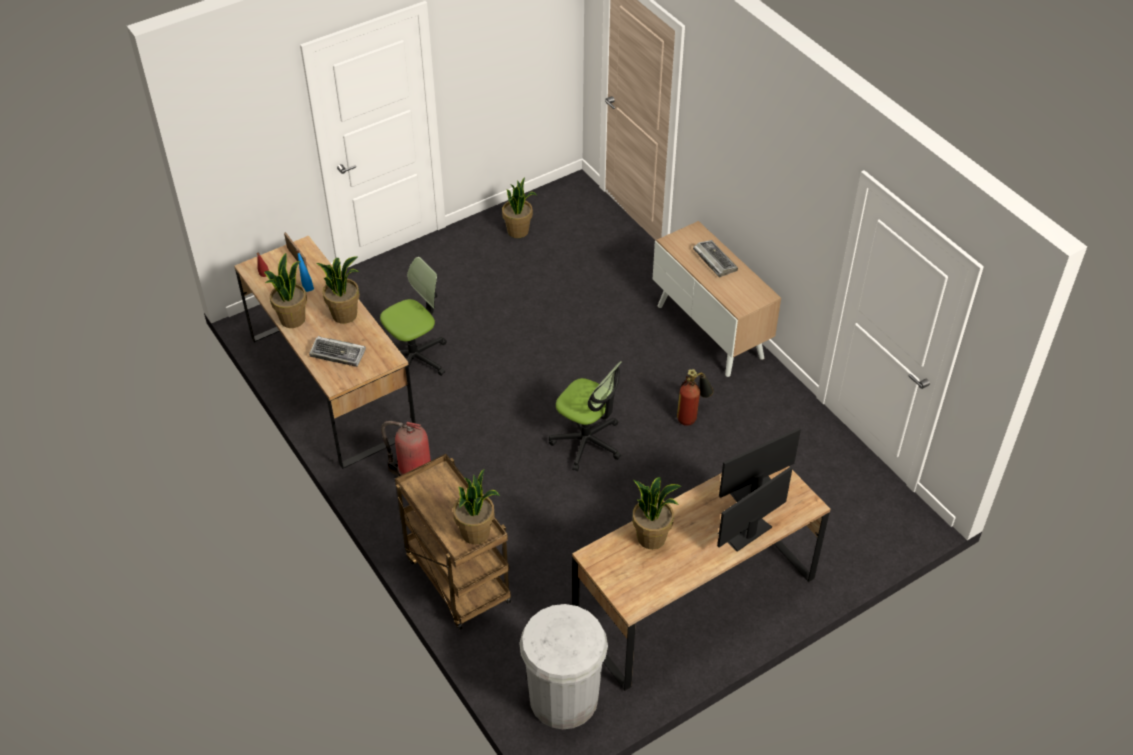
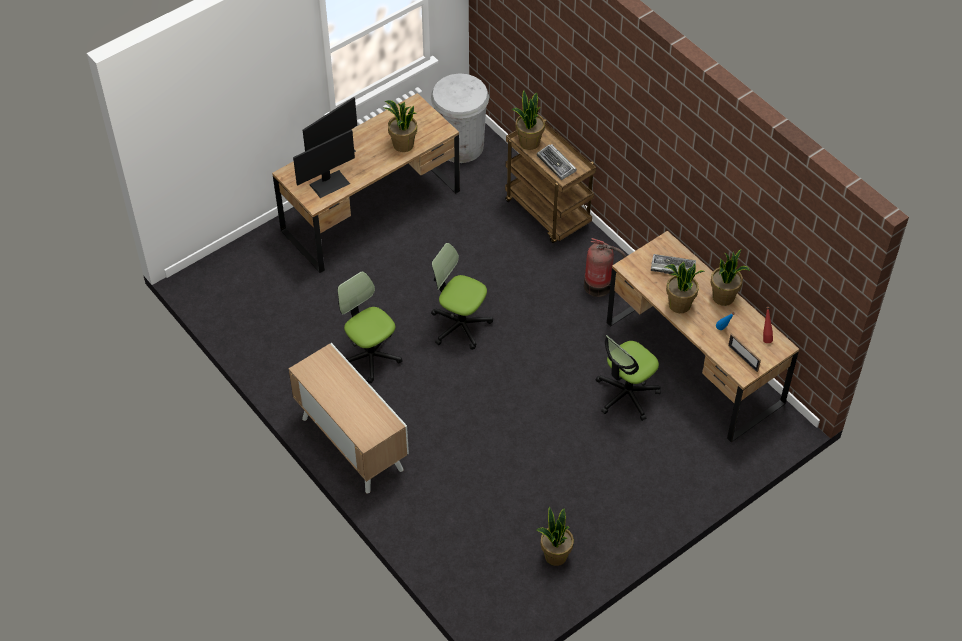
camera: 175 degrees right, 5 degrees up
(692, 415) = (370, 356): fire extinguisher -> office chair
(714, 260) = (348, 404): keyboard -> keyboard (557, 164)

